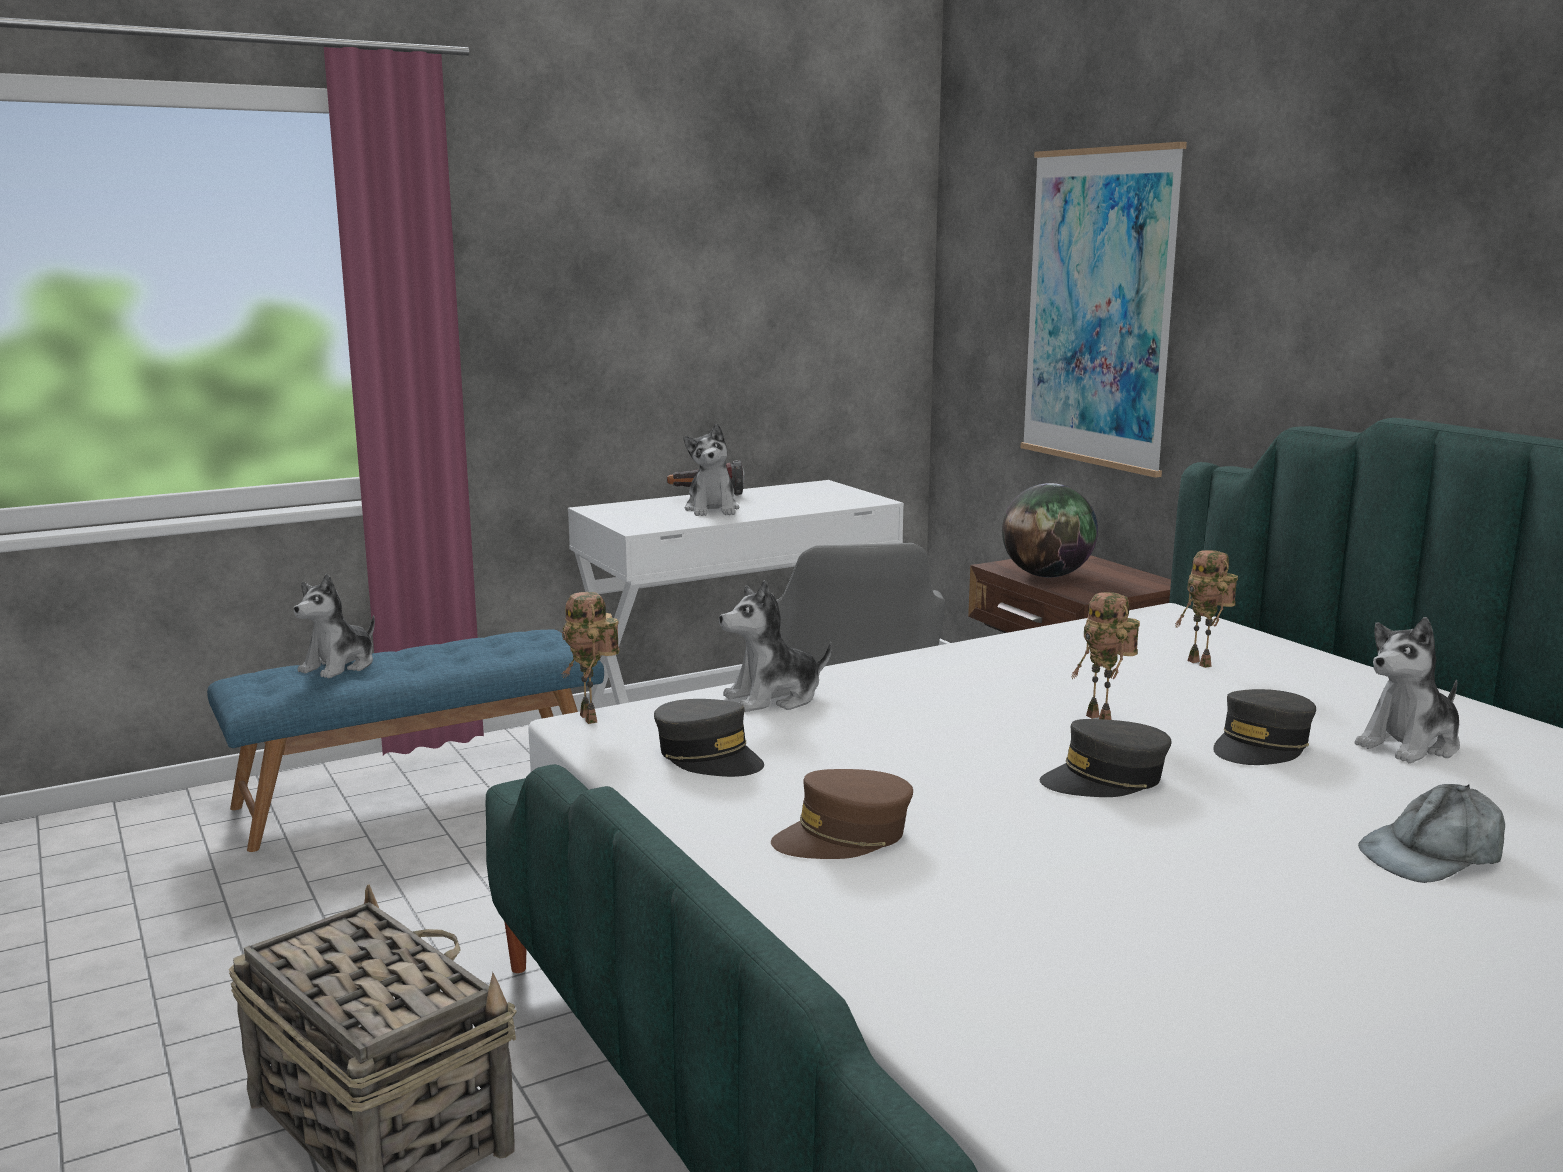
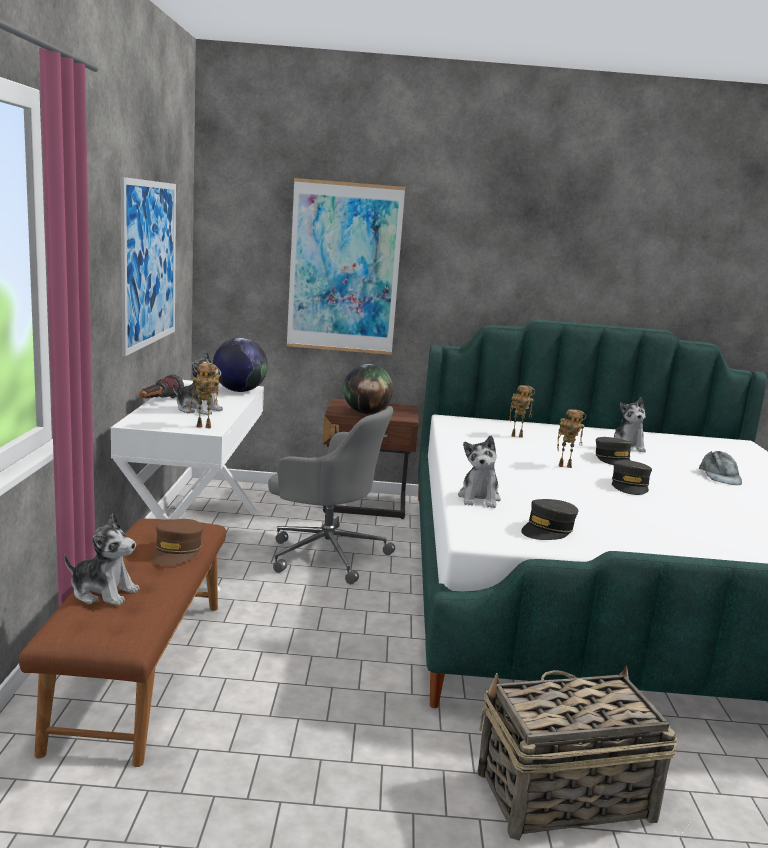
camera: 60 degrees left, 0 degrees up
(340, 666) = (103, 592): plush toy -> plush toy turned 45 degrees counterclockwise
(419, 791) = (139, 669): blue bench -> brown bench
(592, 718) = (467, 536): toy robot -> toy robot (205, 426)
(709, 756) = (548, 530): grey cap -> grey cap turned 150 degrees clockwise
(733, 300) = (149, 263): none -> picture
(844, 837) = (661, 535): brown cap -> brown cap (177, 551)
(845, 501) = (239, 391): none -> globe

